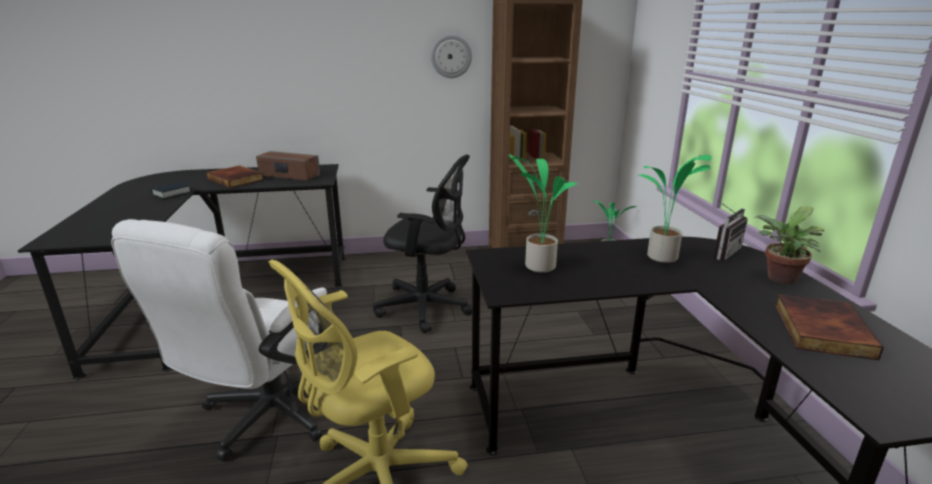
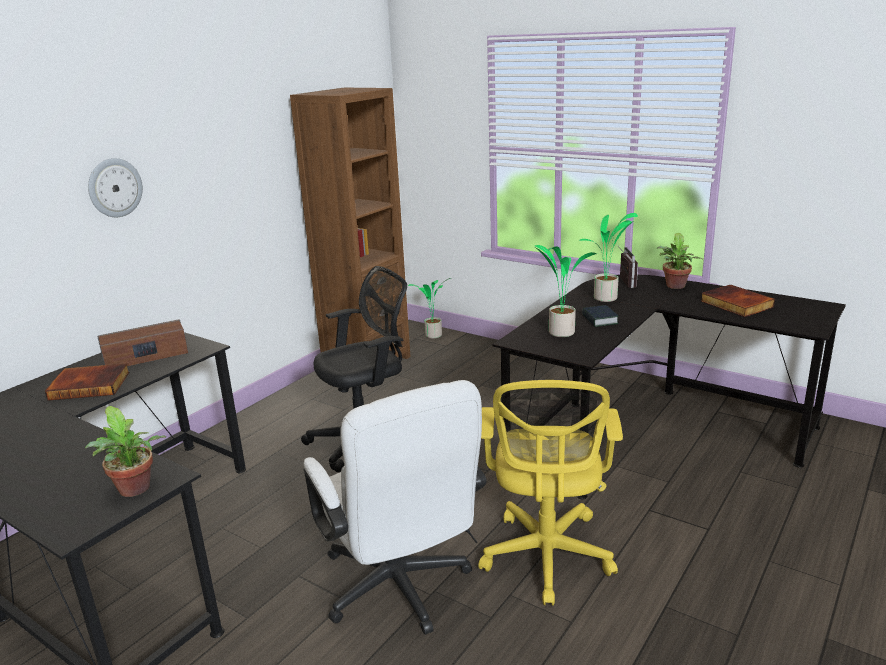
camera: 45 degrees left, 0 degrees up
(107, 236) = (135, 490): none -> potted plant
(171, 194) = (55, 430): book -> book (599, 320)
(451, 56) = (258, 165): wall clock -> wall clock (114, 187)

